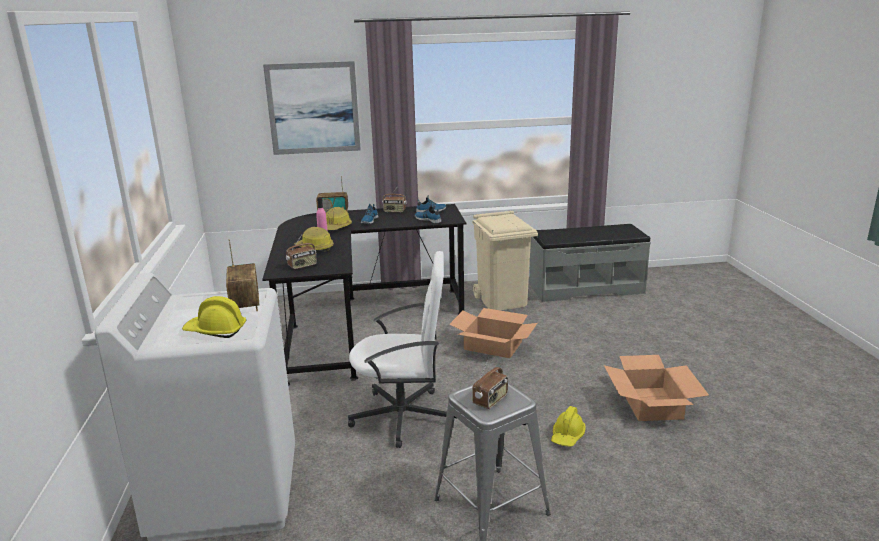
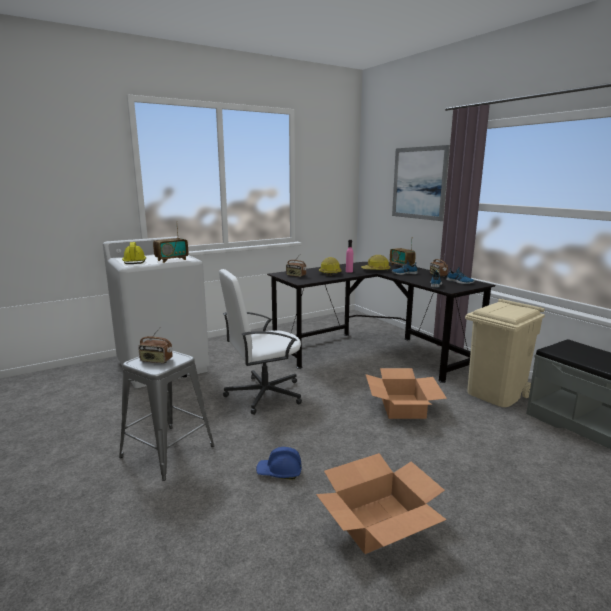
camera: 65 degrees right, 5 degrees down
(403, 416) = (263, 394): white office chair -> white office chair turned 90 degrees clockwise
(567, 436) = (279, 472): yellow hard hat -> blue hard hat

